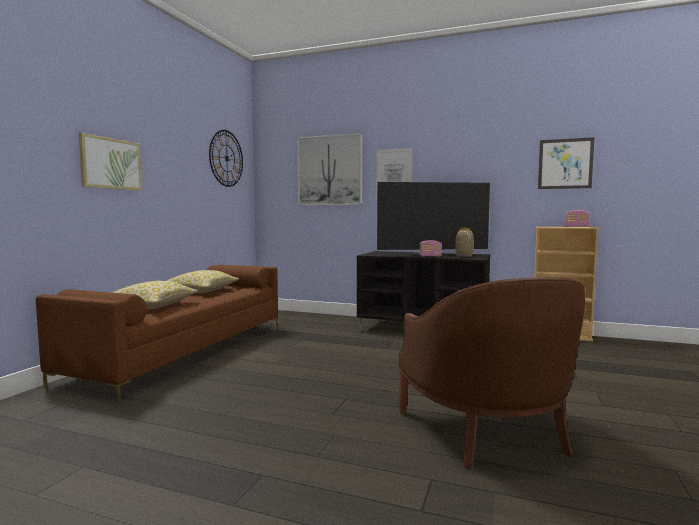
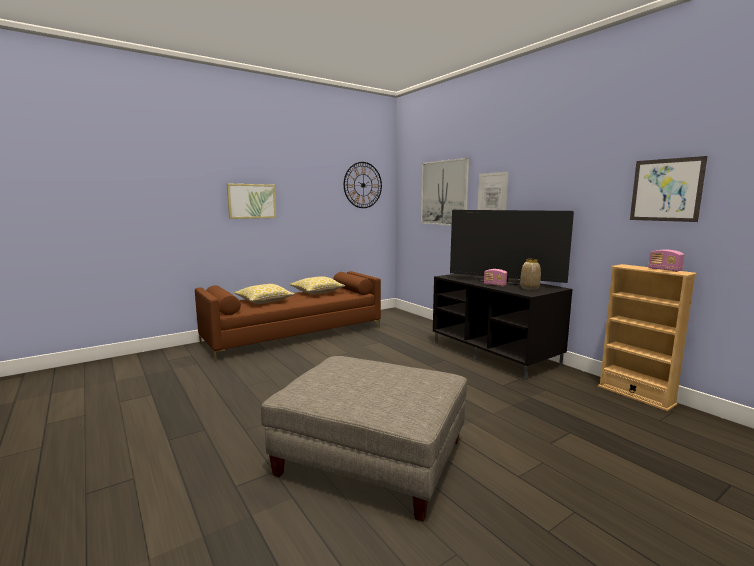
camera: 35 degrees right, 5 degrees up
(486, 431) = (370, 456): brown armchair -> grey ottoman

